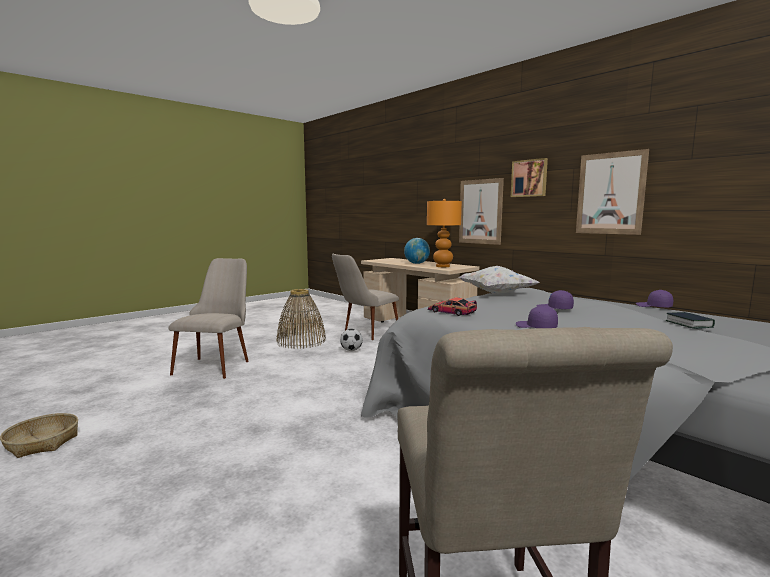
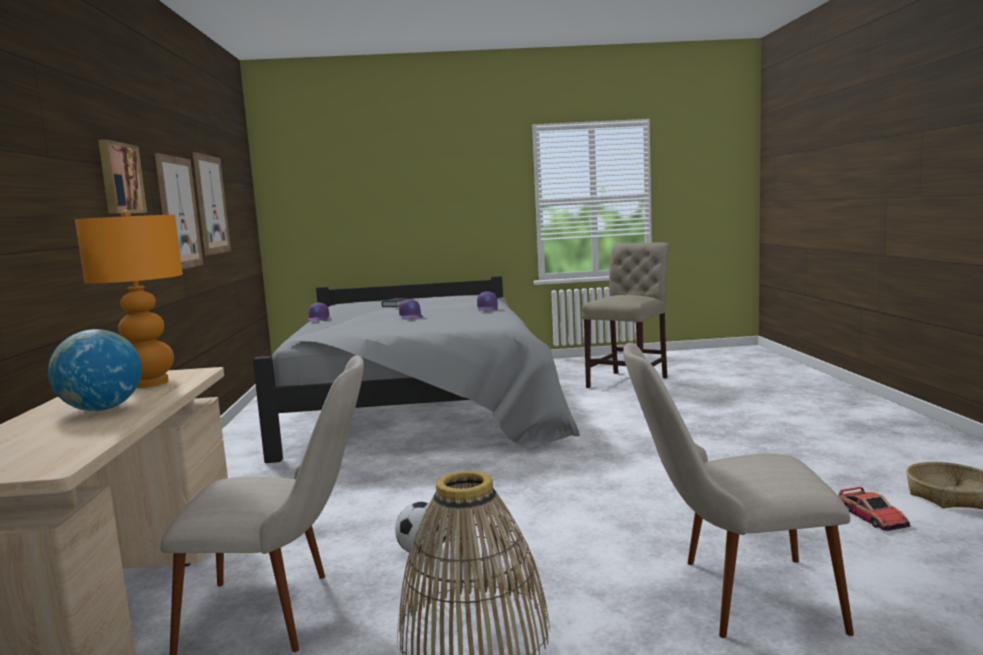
camera: 140 degrees left, 0 degrees up
(217, 364) = (731, 596): beige chair -> beige chair turned 45 degrees clockwise
(451, 312) = (496, 321): toy car -> toy car (872, 517)
(480, 211) = (72, 246): picture -> picture (211, 204)
(495, 293) = (366, 335): white pillow -> none

